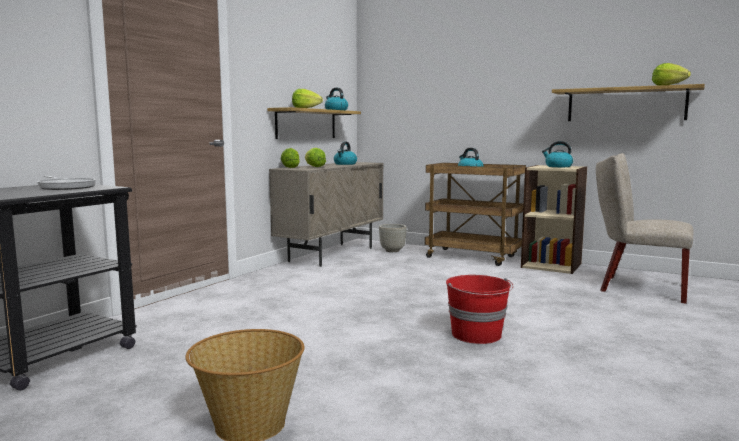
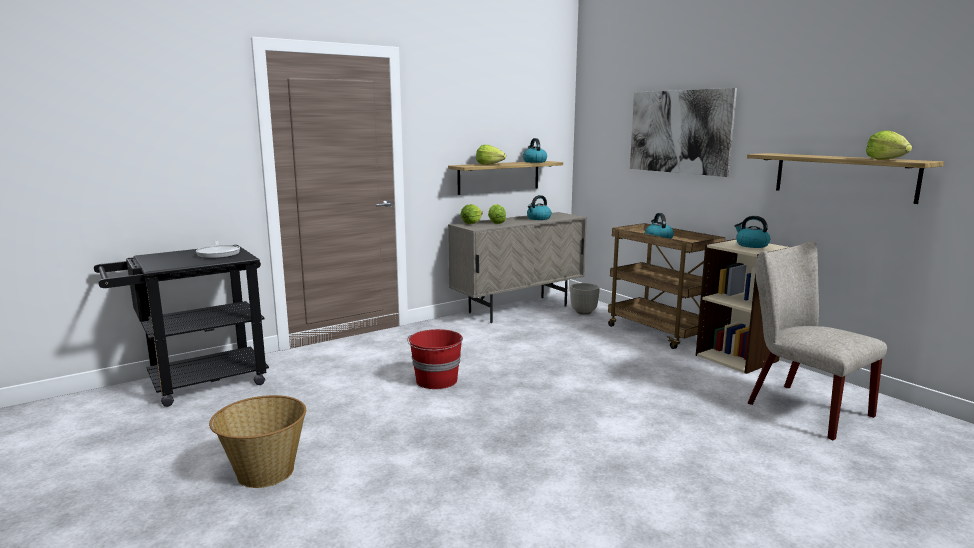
camera: 25 degrees right, 5 degrees up
(471, 79) = (679, 132): none -> picture
(477, 335) = (537, 430): red bucket -> red bucket (436, 381)

